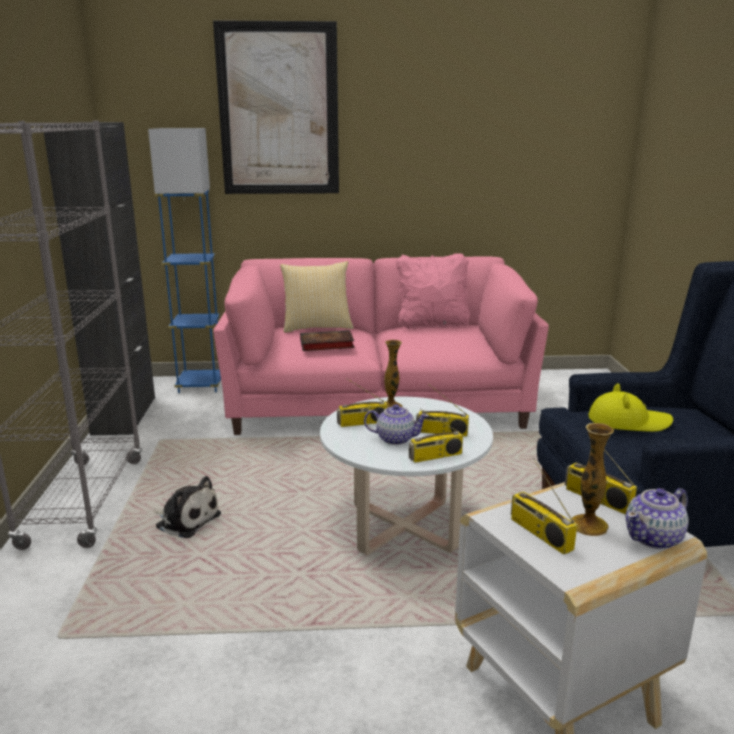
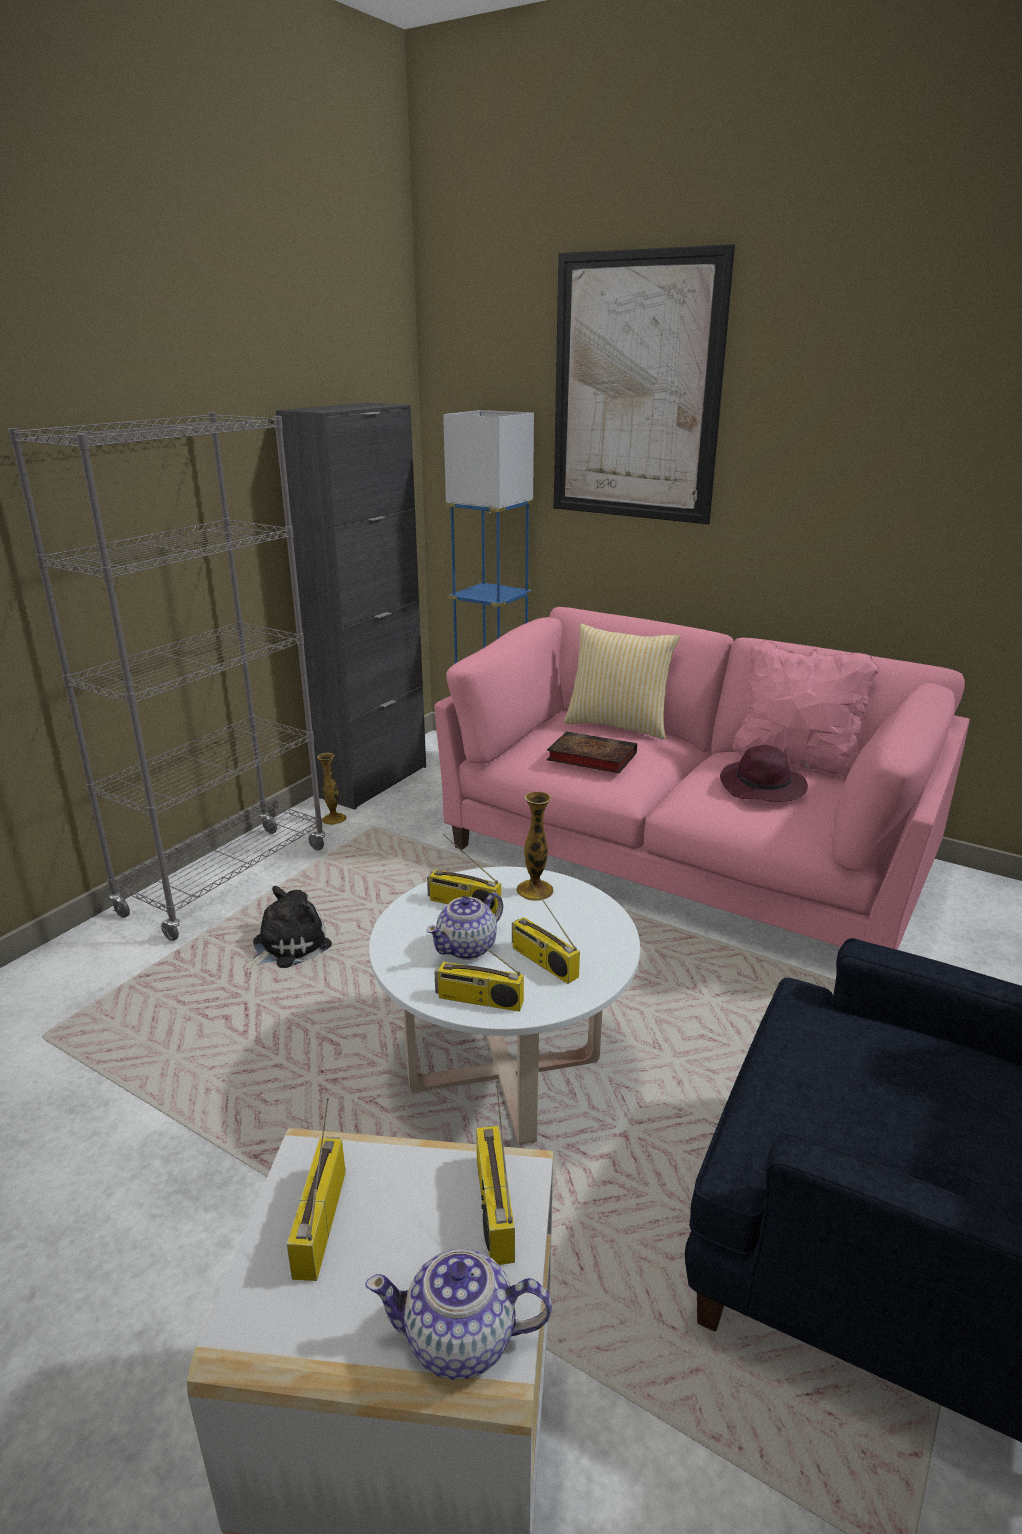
camera: 35 degrees right, 5 degrees up
(186, 520) = (286, 946): plush toy -> plush toy turned 105 degrees counterclockwise
(395, 439) = (468, 947): teapot -> teapot turned 90 degrees clockwise
(435, 337) = (763, 787): none -> purple hat
(588, 525) = (405, 1249): vase -> vase (334, 819)
(628, 422) = (868, 1070): yellow hat -> none

